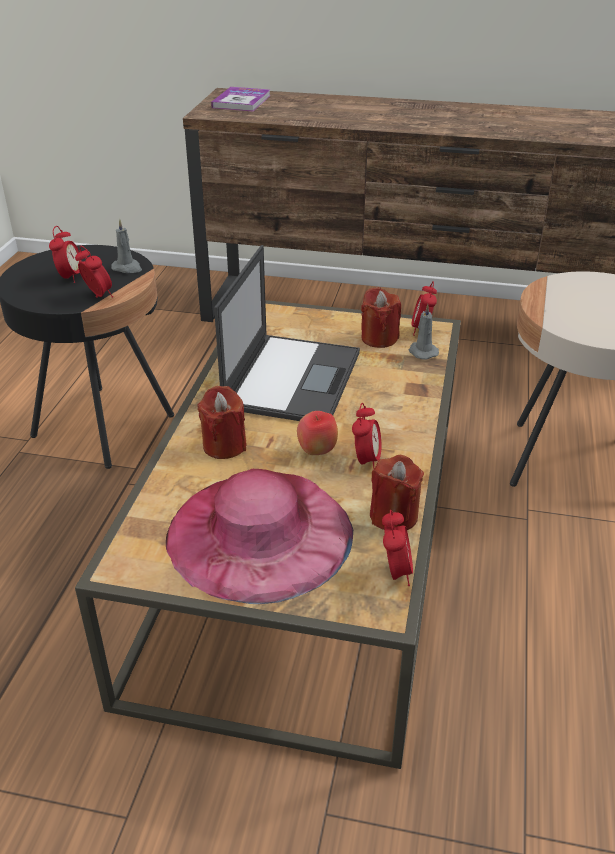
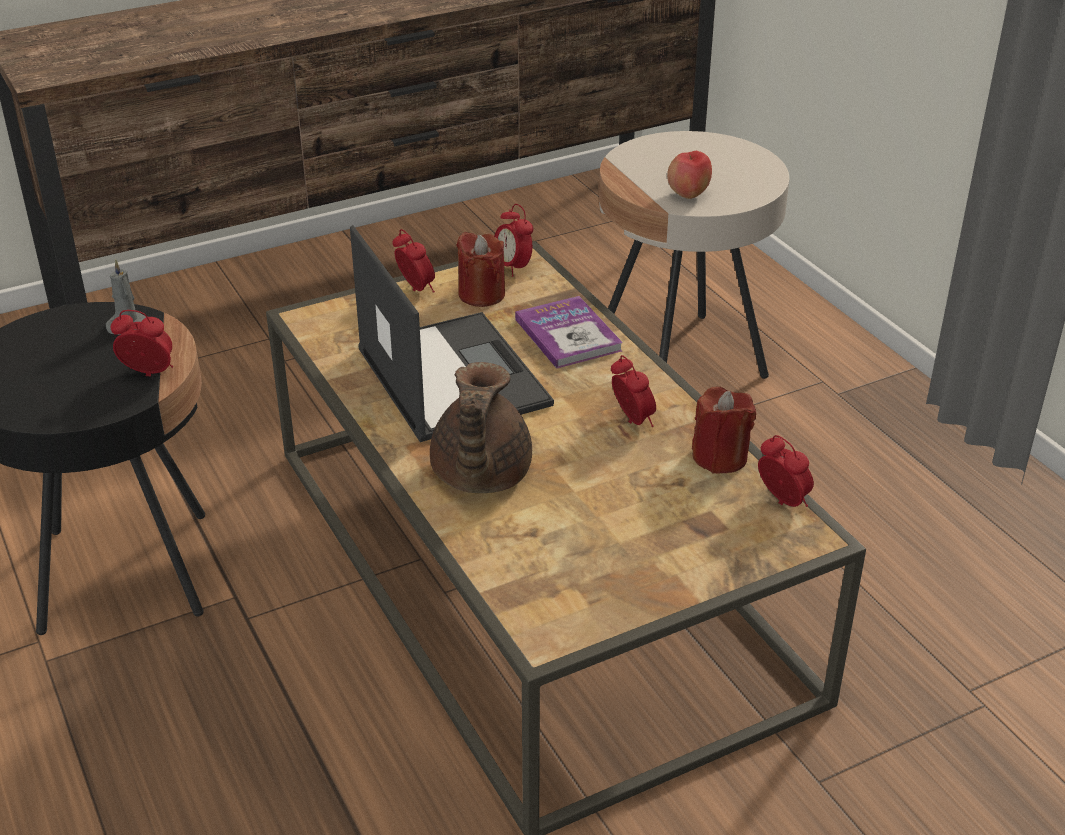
camera: 40 degrees left, 0 degrees up
(70, 277) = (71, 367): alarm clock -> alarm clock (415, 289)
(224, 445) = (479, 476): red candle -> brown teapot
(241, 101) = (60, 45): book -> book (568, 335)
(259, 533) = (628, 535): pink hat -> none
(317, 451) = (575, 435): apple -> apple (688, 195)
(422, 352) = (542, 290): grey candle -> none

